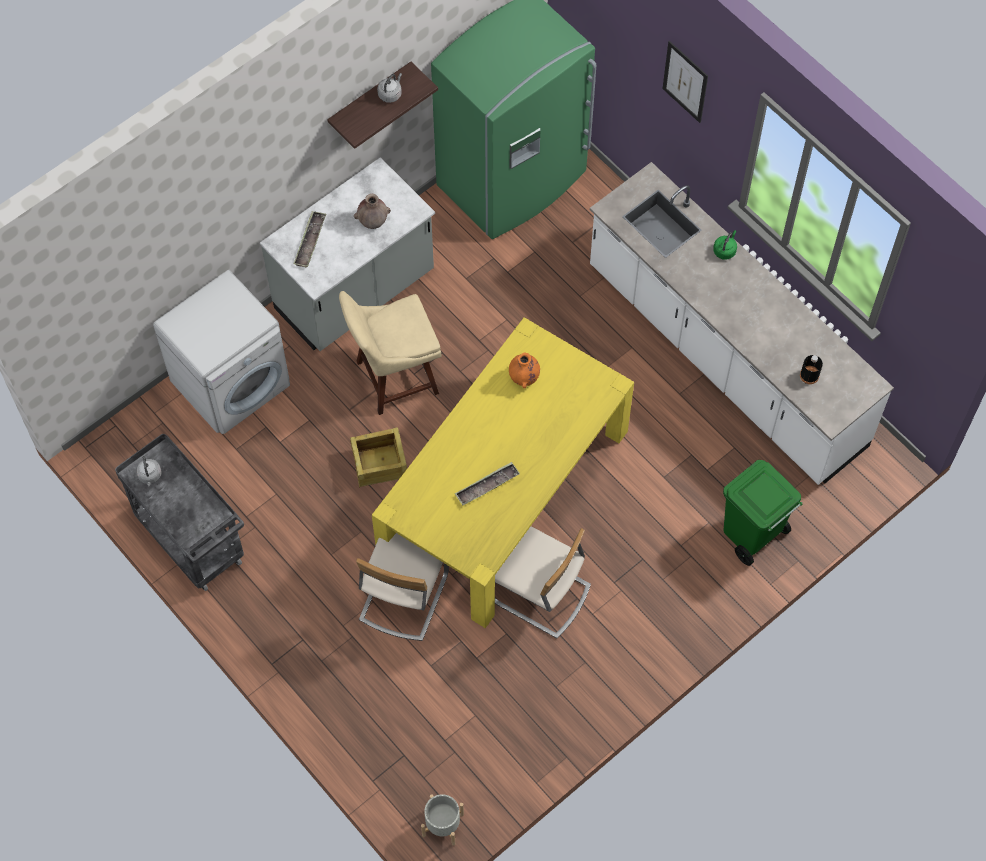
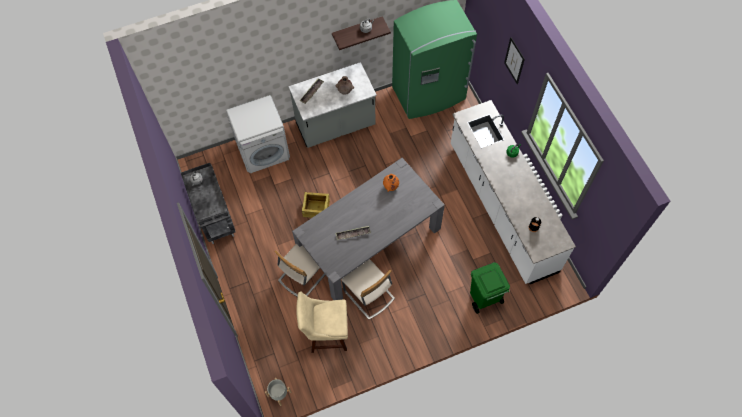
camera: 20 degrees right, 0 degrees up
(393, 378) = (338, 170): beige stool -> beige stool (326, 334)
(504, 494) = (369, 241): yellow dining table -> grey dining table

